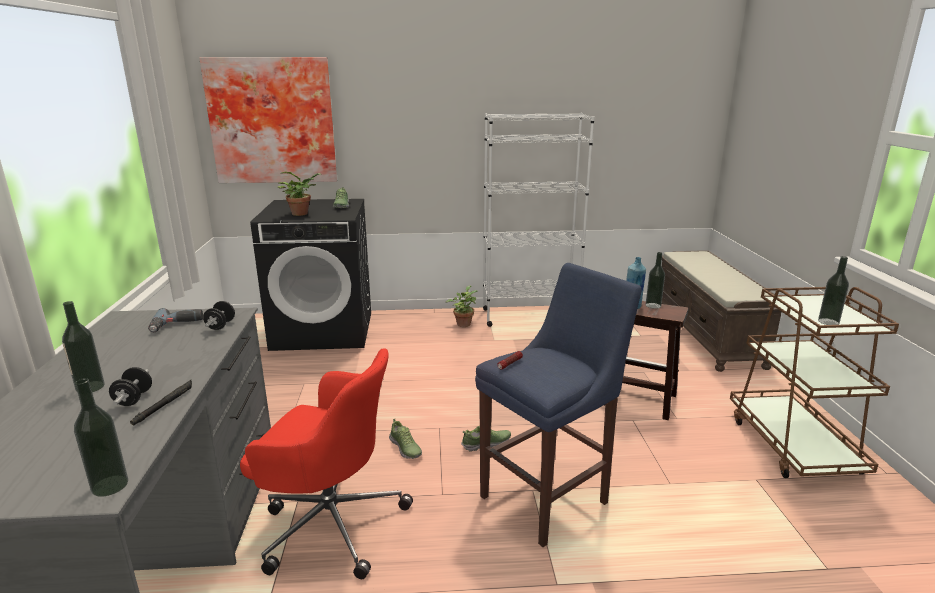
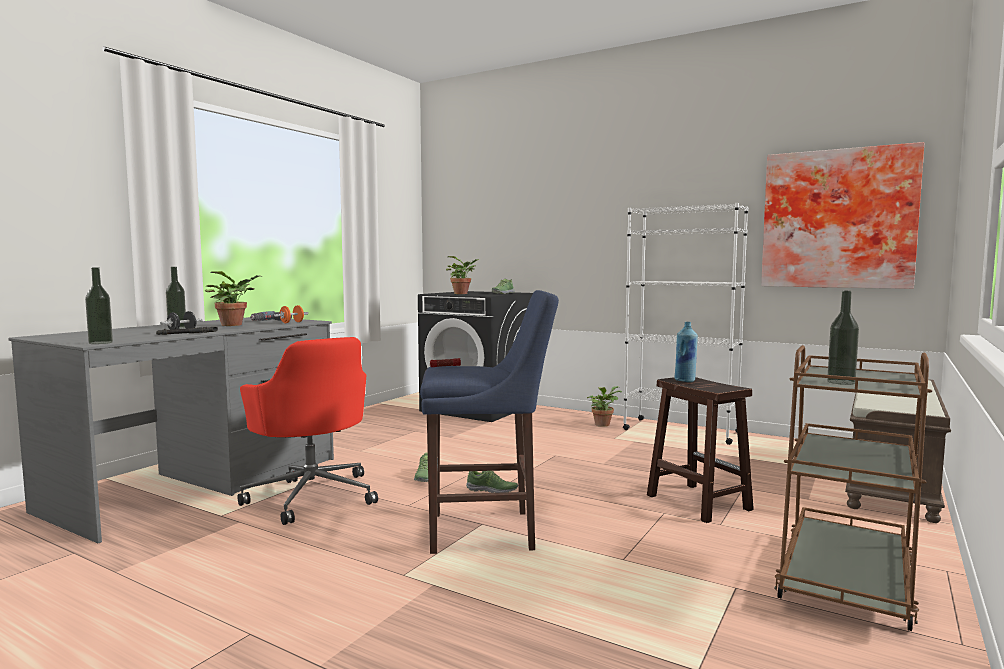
camera: 35 degrees right, 15 degrees down
(157, 353) = (234, 325): none -> potted plant
(221, 325) = (292, 322): black dumbbell -> orange dumbbell
(272, 121) = (472, 225): picture -> picture (837, 219)
(653, 305) = (712, 383): bottle -> none

